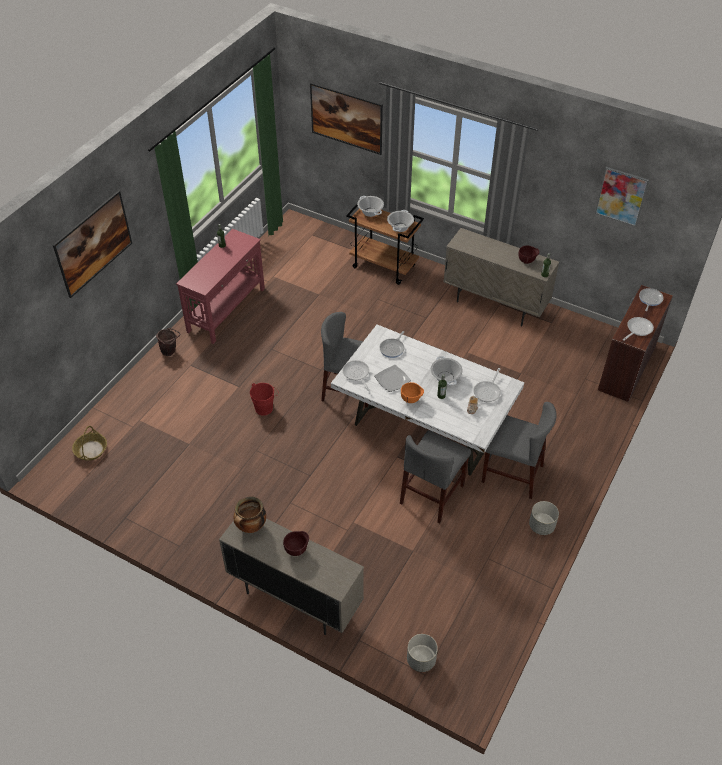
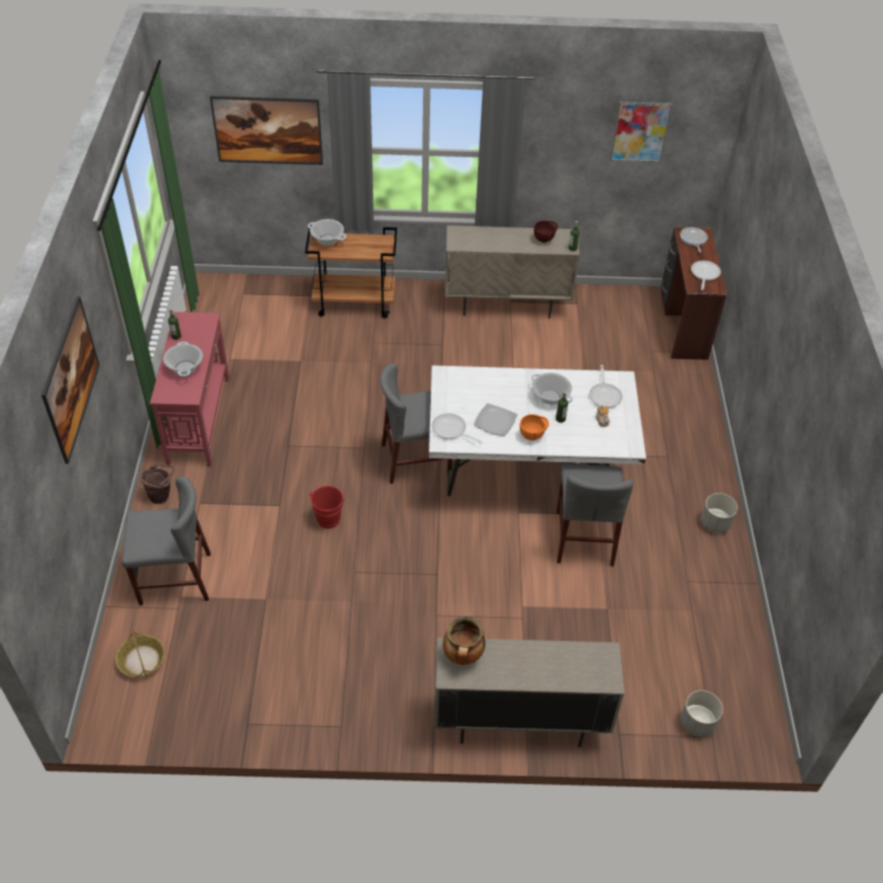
camera: 30 degrees left, 0 degrees up
(297, 550) = (534, 658): brown bowl -> none
(392, 348) = (470, 386): frying pan -> none
(400, 227) = (374, 247): cooking pot -> cooking pot (185, 368)
(512, 474) = (649, 480): grey chair -> grey chair (175, 579)

